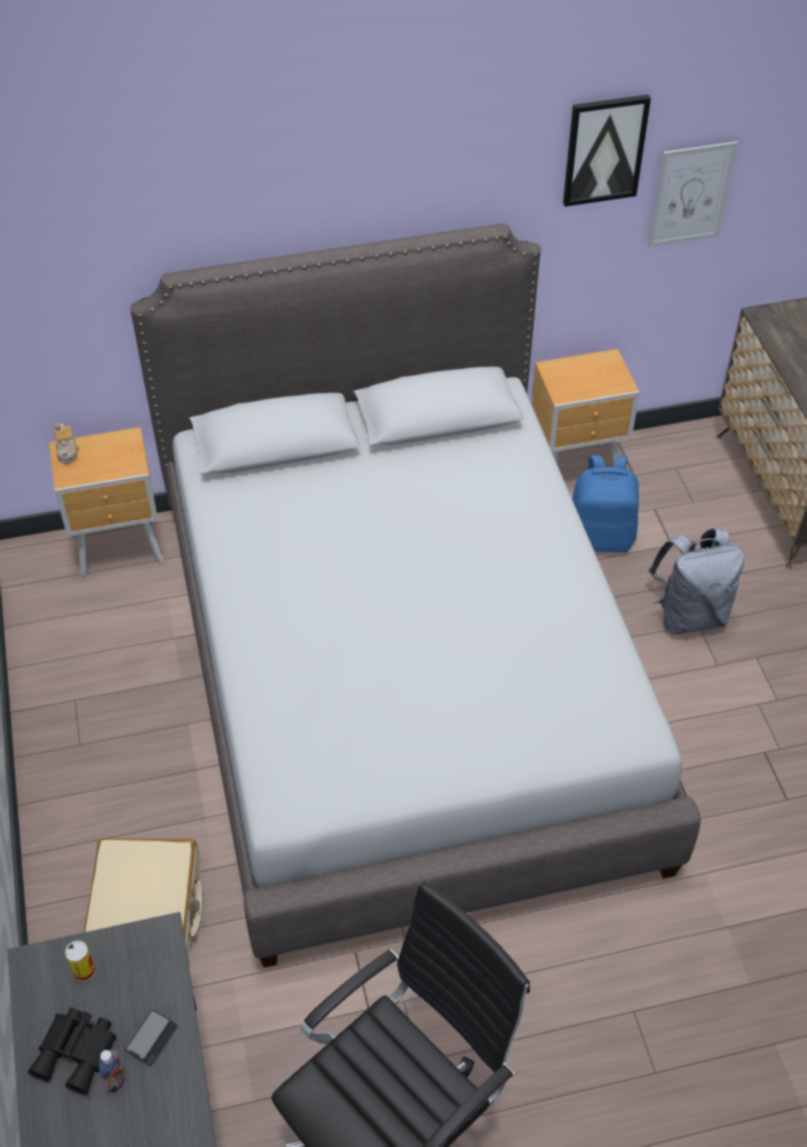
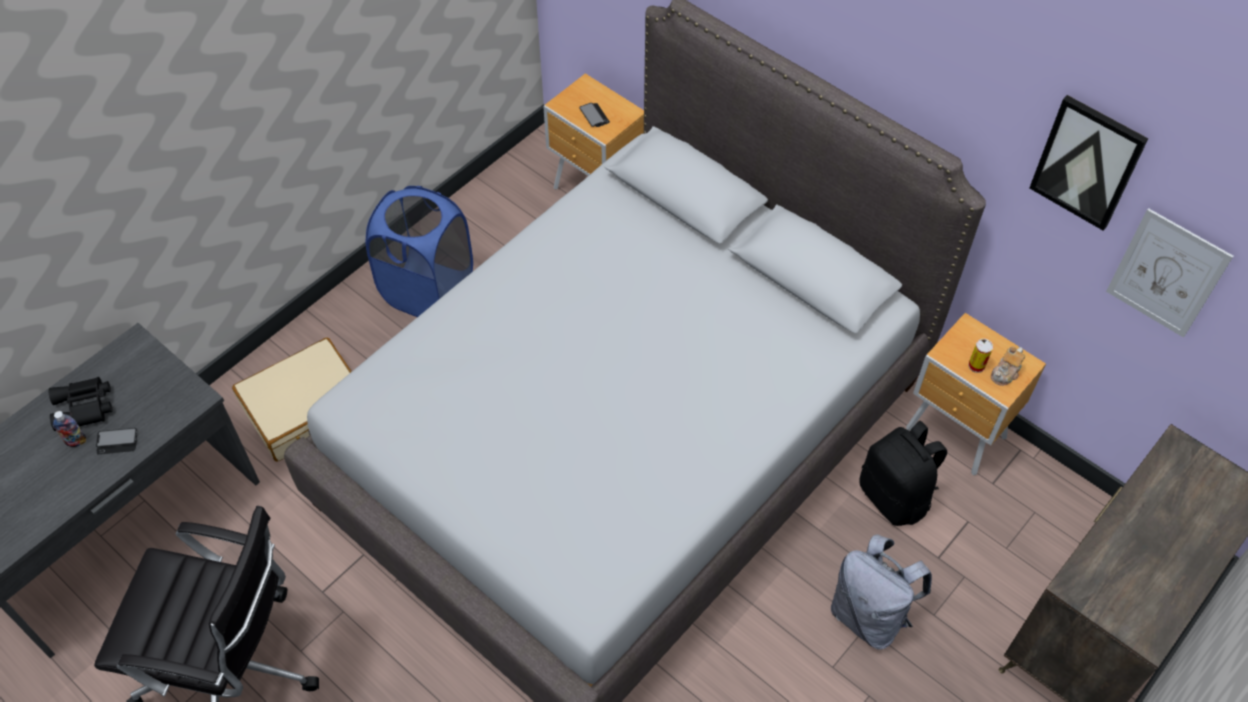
camera: 55 degrees right, 5 degrees up
(67, 452) = (584, 88): teapot -> teapot (1005, 373)
(84, 971) = (145, 373): can -> can (976, 366)
(102, 738) = (428, 291): none -> blue laundry basket
(106, 462) = (594, 115): none -> phone
(600, 537) = (895, 496): blue backpack -> black backpack

